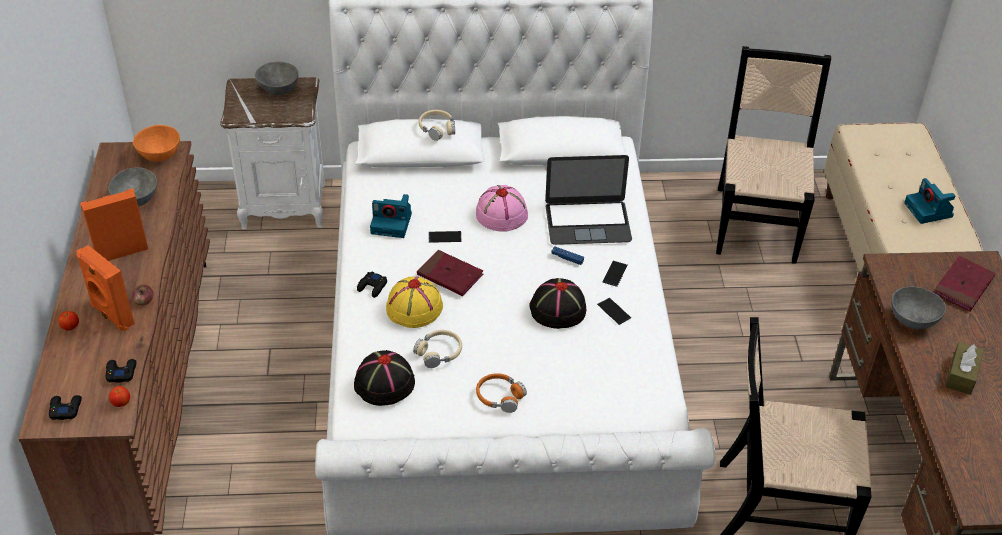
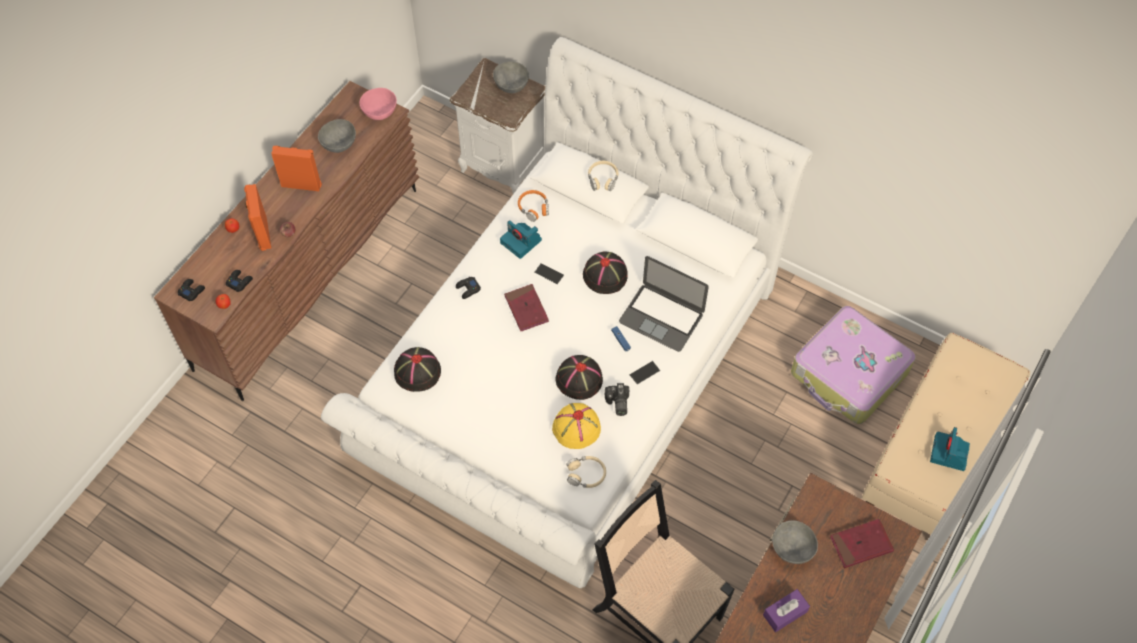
camera: 35 degrees right, 15 degrees up
(159, 156) = (379, 113): orange bowl -> pink bowl
(414, 308) = (481, 322): yellow hat -> yellow hat (576, 428)
(439, 352) = (470, 368): beige headphones -> beige headphones (586, 474)
(500, 397) = (484, 426): orange headphones -> orange headphones (534, 208)
(501, 213) = (605, 275): pink hat -> black hat
(614, 311) = (617, 403): phone -> camera
(757, 225) = (849, 374): chair -> suitcase
(961, 375) = (785, 613): brown tissue box -> purple tissue box

